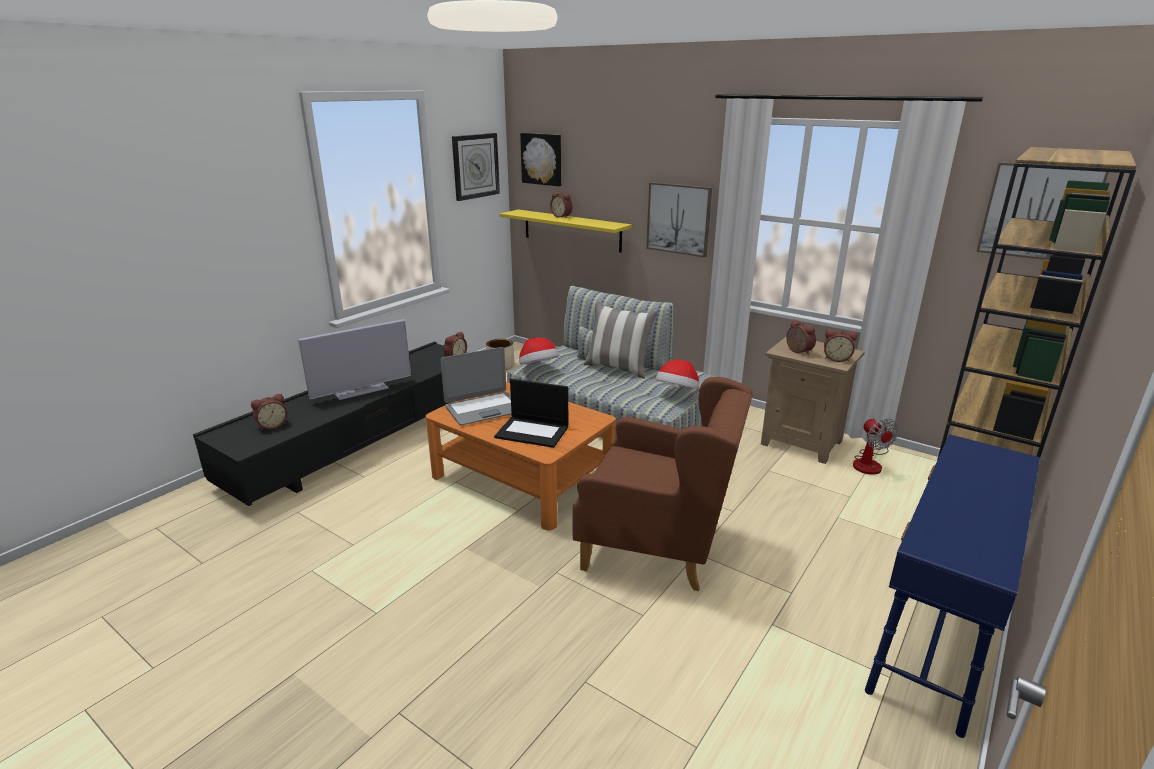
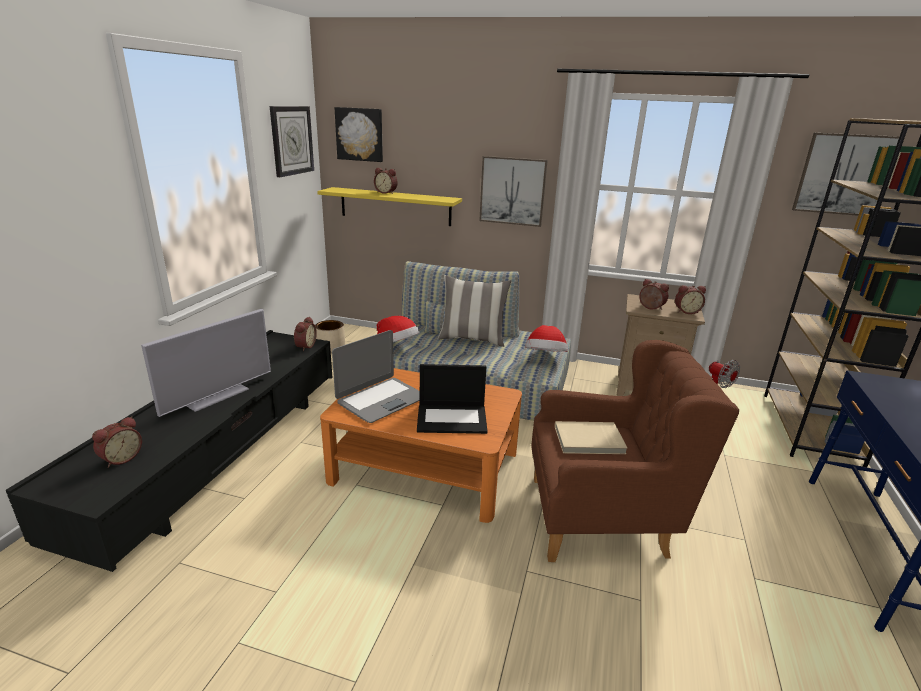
camera: 20 degrees left, 0 degrees up
(644, 467) = (589, 440): none -> beige book

